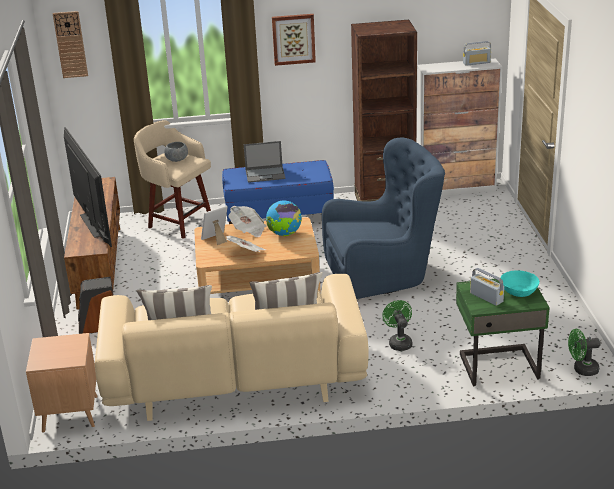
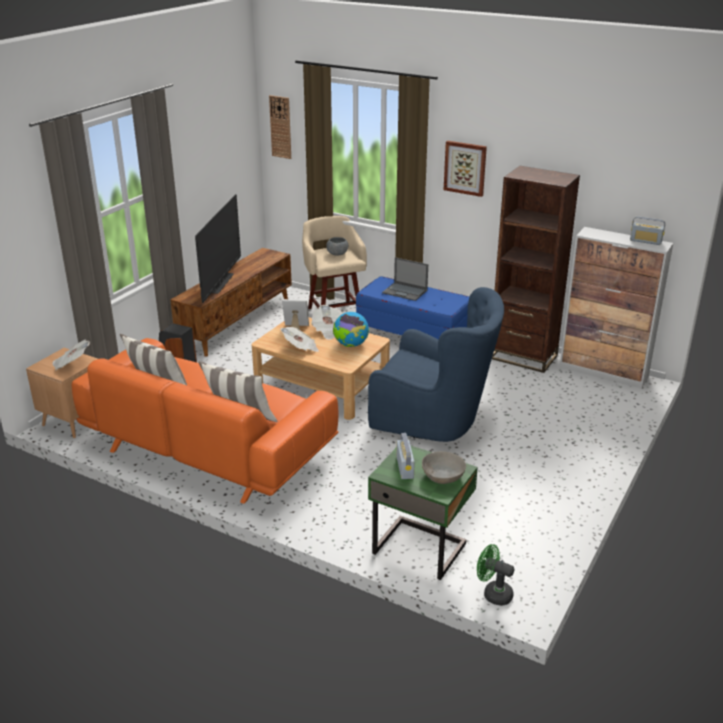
camera: 35 degrees right, 0 degrees up
(68, 348) = (71, 364): none -> newspaper
(234, 377) = (207, 448): beige sofa -> orange sofa
(399, 342) = (365, 483): green fan -> none
(519, 291) = (443, 476): turquoise bowl -> grey bowl

